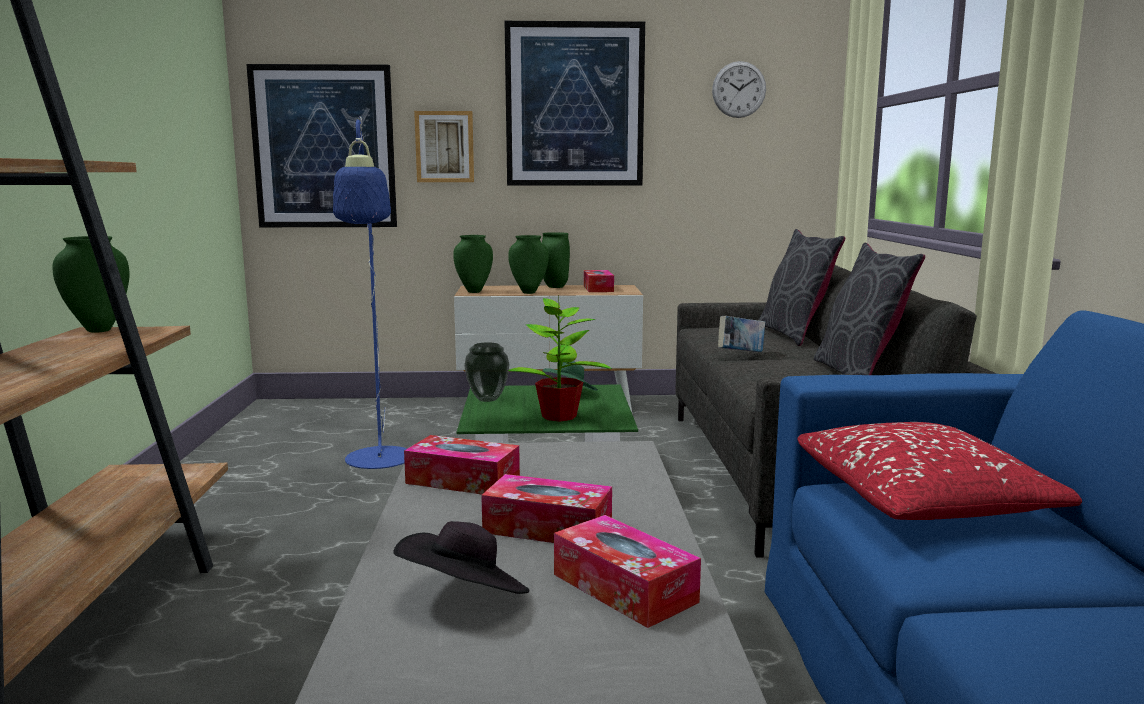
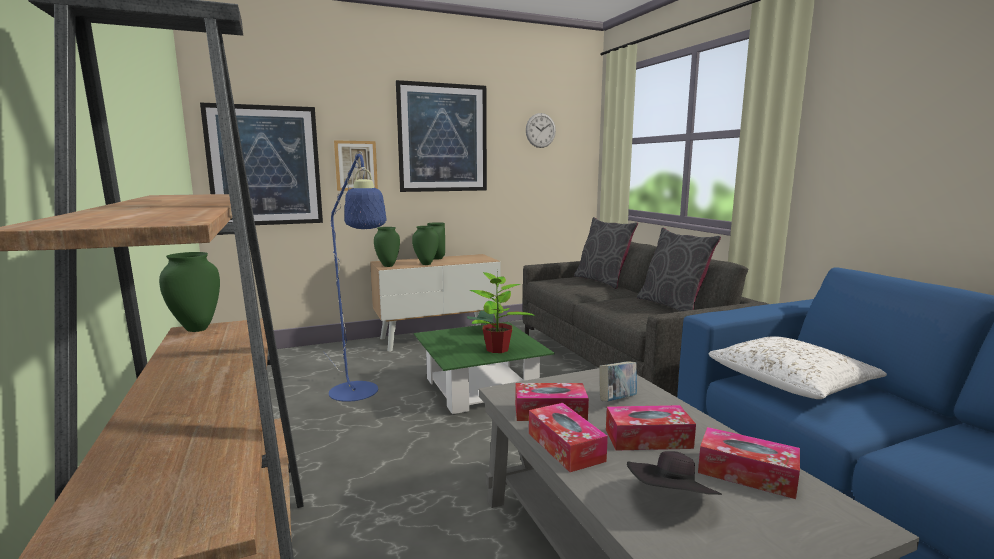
camera: 20 degrees left, 0 degrees up
(487, 399) = (436, 342): vase -> none
(598, 288) = (466, 258): tissue box -> tissue box (565, 447)
(740, 353) = (590, 297): book -> book (617, 400)
(924, 500) = (792, 382): red pillow -> white pillow

